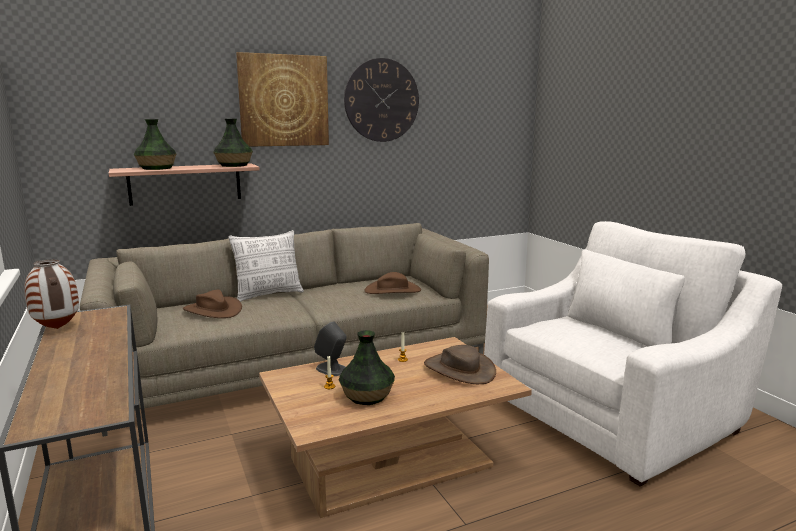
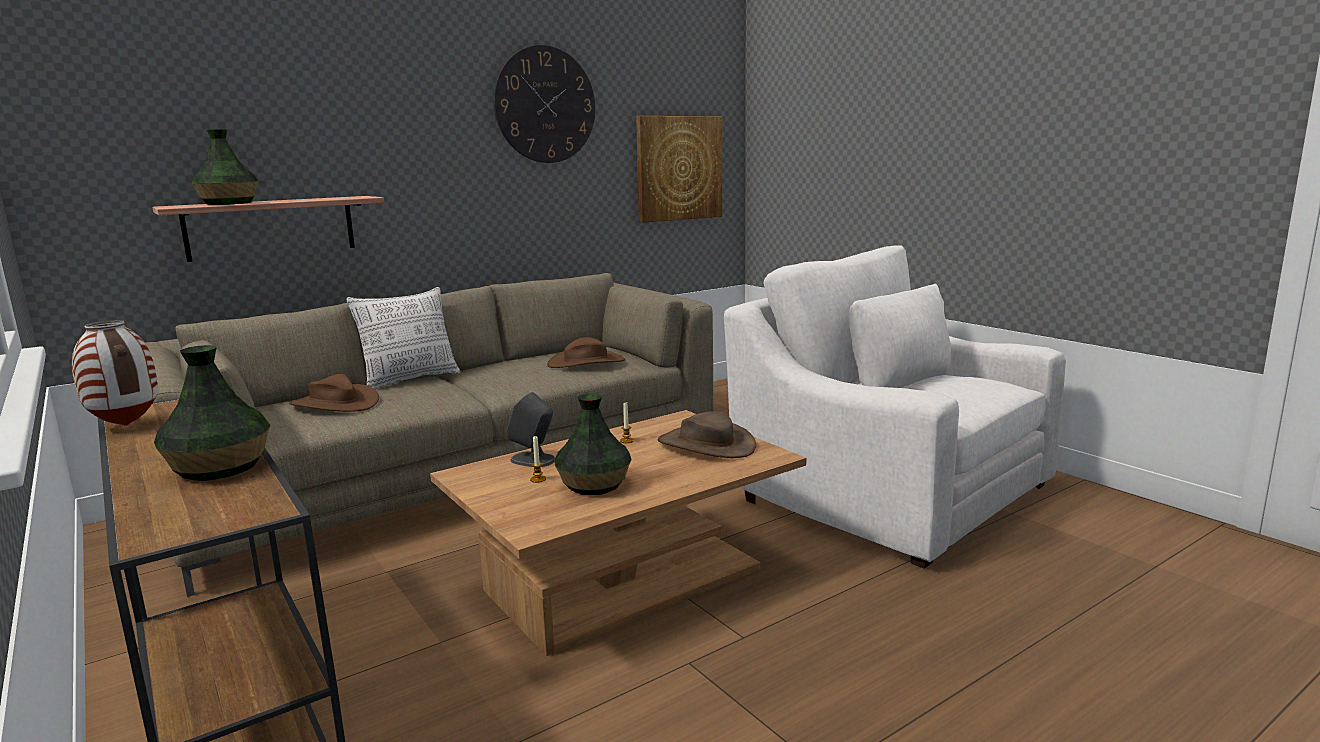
camera: 10 degrees left, 0 degrees up
(234, 165) = (344, 197): vase -> vase (220, 467)
(283, 100) = (409, 105): picture -> picture (679, 168)
(610, 411) = (889, 491): white armchair -> white armchair turned 90 degrees counterclockwise

